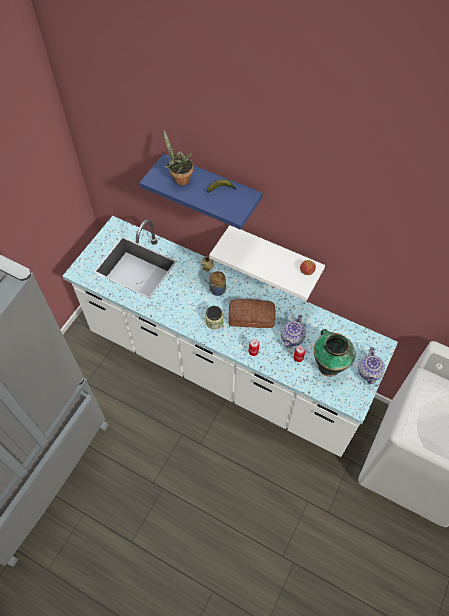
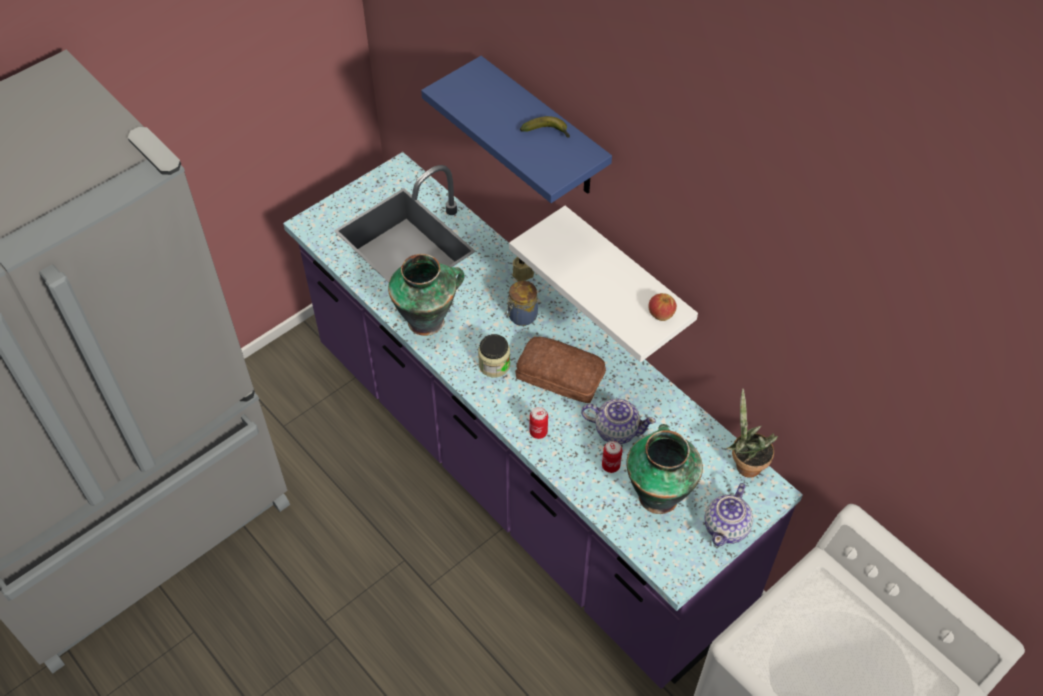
camera: 20 degrees right, 5 degrees down
(168, 308) = (428, 320): none -> vase
(180, 179) = (487, 100): potted plant -> potted plant (745, 464)
(224, 369) = (521, 476): white counter -> purple counter
(292, 337) = (616, 430): teapot -> teapot turned 120 degrees counterclockwise

